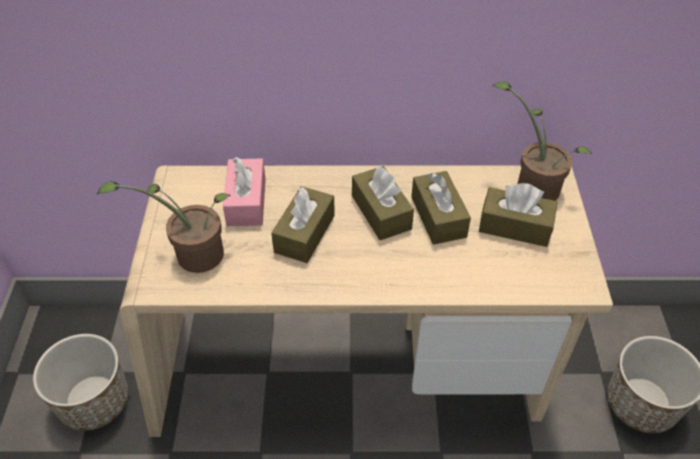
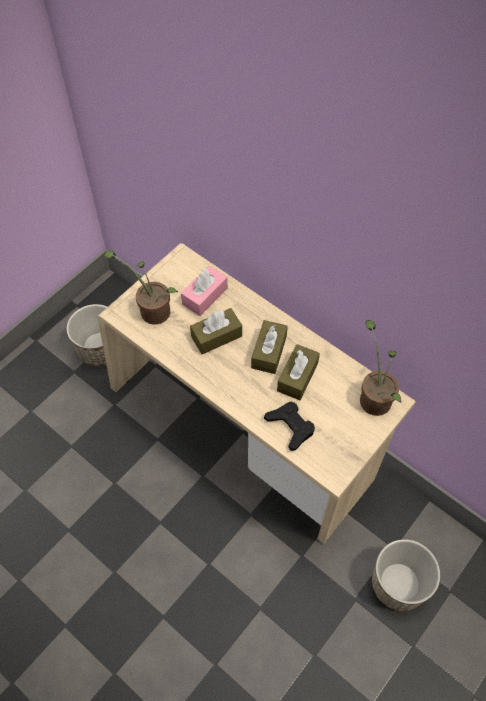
camera: 40 degrees right, 10 degrees up
(487, 270) = (290, 426): none -> black game controller
(515, 226) = (334, 413): brown tissue box -> none

